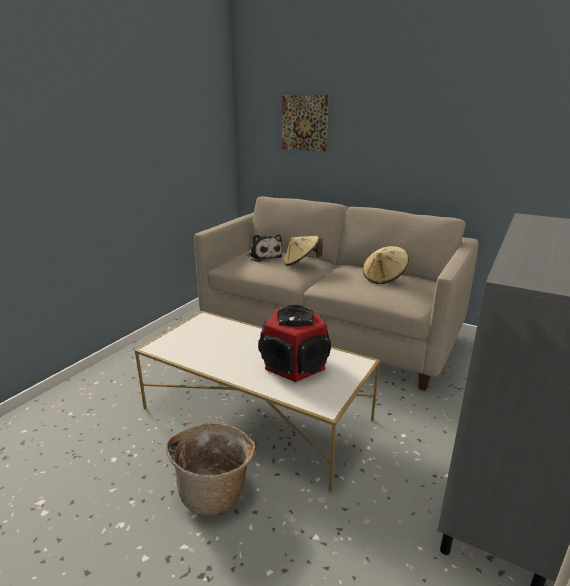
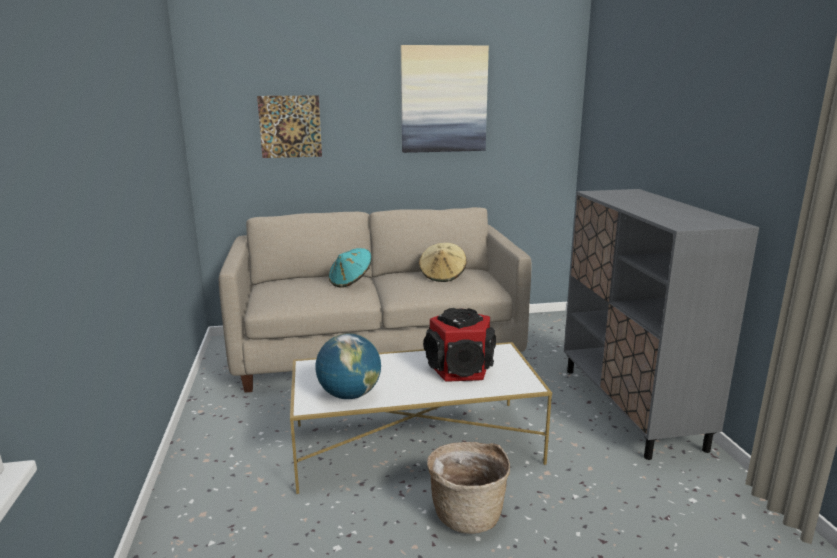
camera: 40 degrees left, 5 degrees down
(190, 350) = (349, 395): none -> globe
(264, 256) = (295, 286): plush toy -> none
(301, 263) = (350, 282): beige hat -> turquoise hat
(446, 100) = (443, 99): none -> picture

